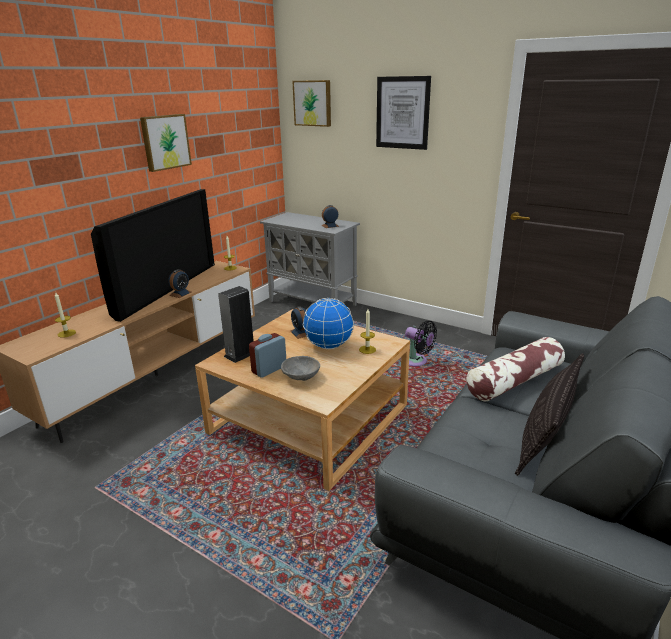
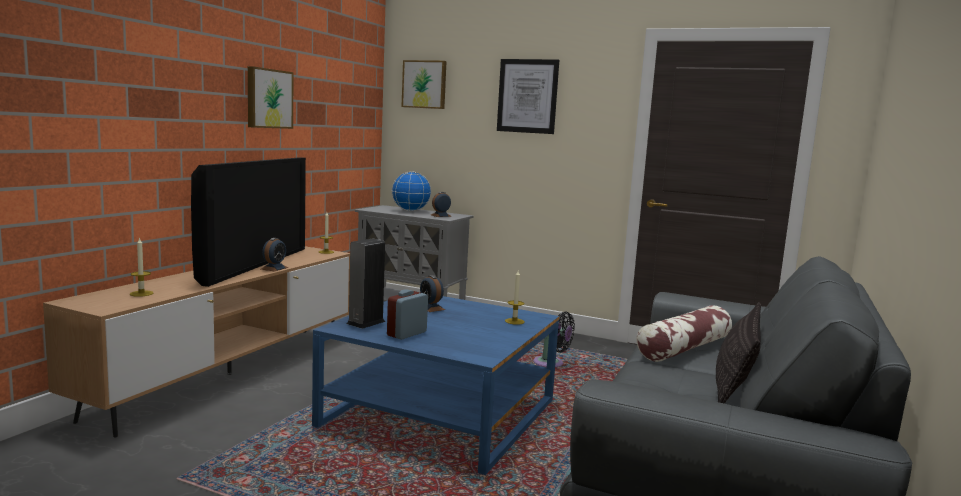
camera: 10 degrees left, 15 degrees down
(300, 377) = (447, 340): grey bowl -> none
(309, 419) = (440, 413): beige coffee table -> blue coffee table
(328, 346) = (468, 318): globe -> globe (410, 211)

